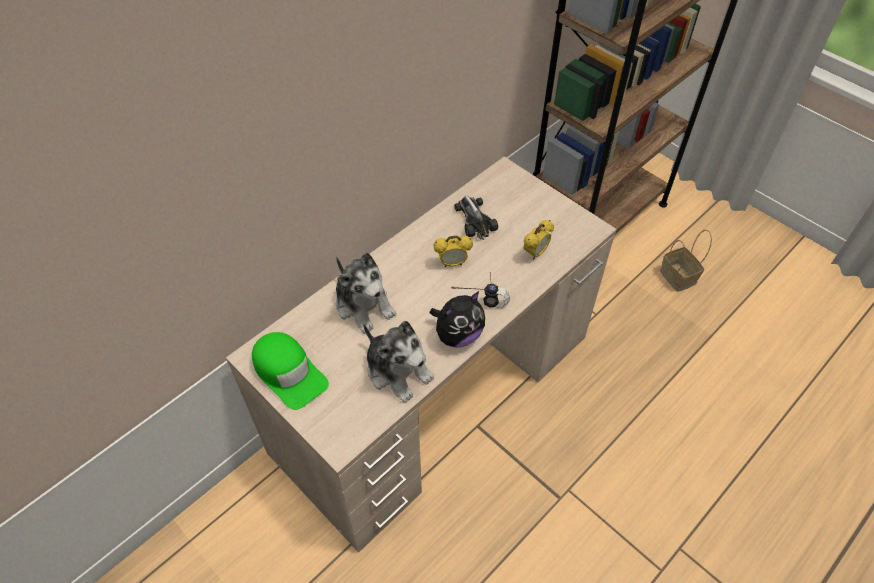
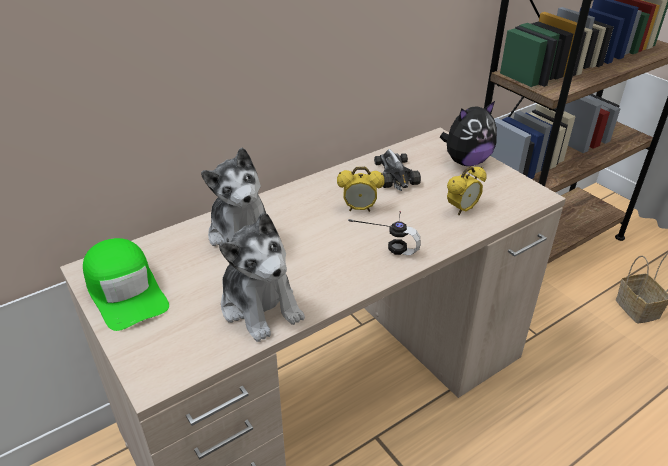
camera: 10 degrees right, 15 degrees down
(458, 335) = (348, 278): plush toy -> plush toy (466, 161)

